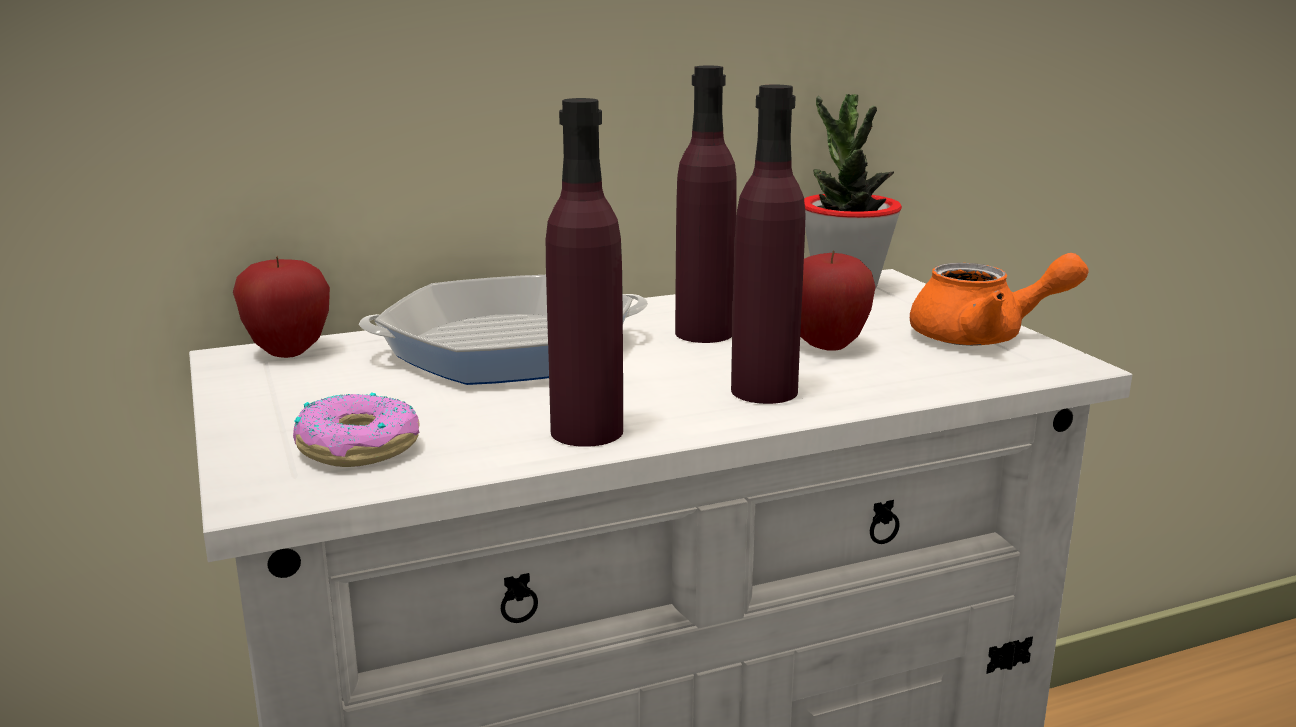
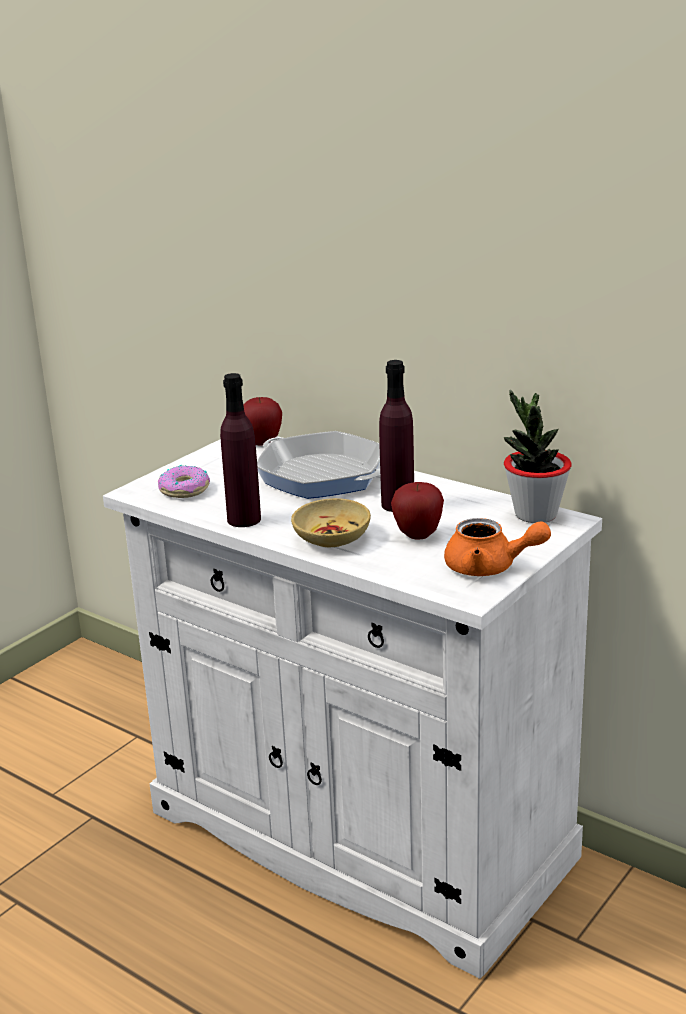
camera: 60 degrees right, 5 degrees up
(764, 391) = (333, 538): purple bottle -> beige bowl
(983, 337) = (490, 568): orange teapot -> orange teapot turned 45 degrees counterclockwise

